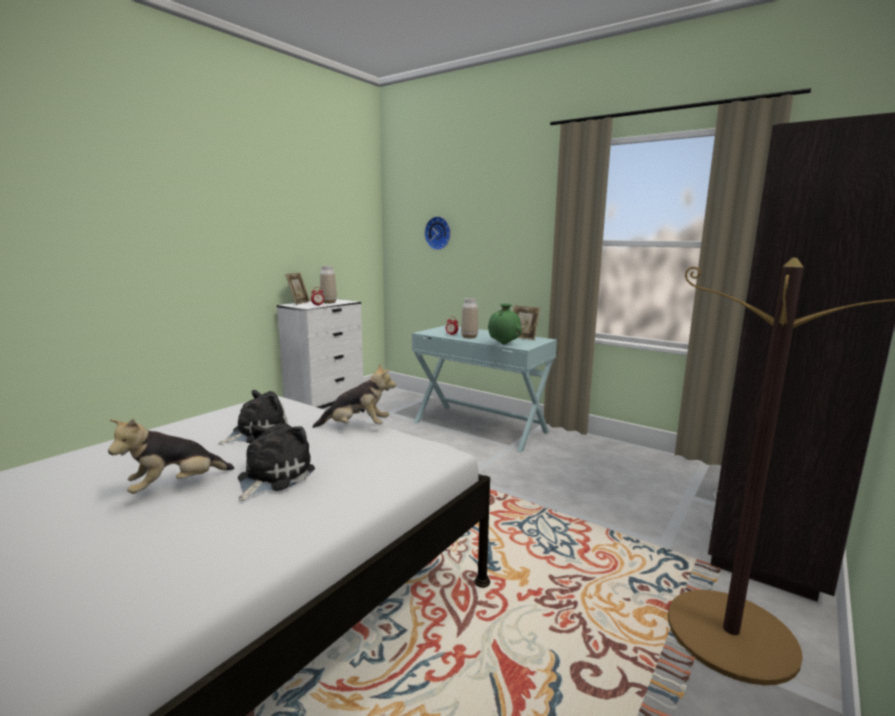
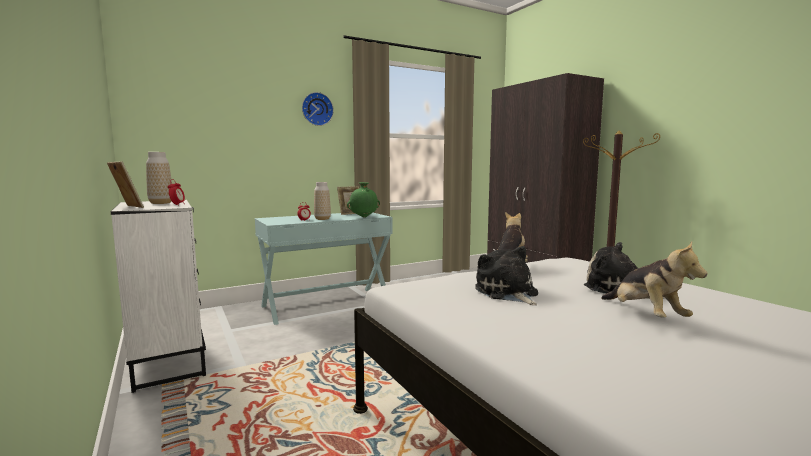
camera: 65 degrees left, 5 degrees down
(439, 233) = (215, 121): wall clock -> wall clock (317, 109)

